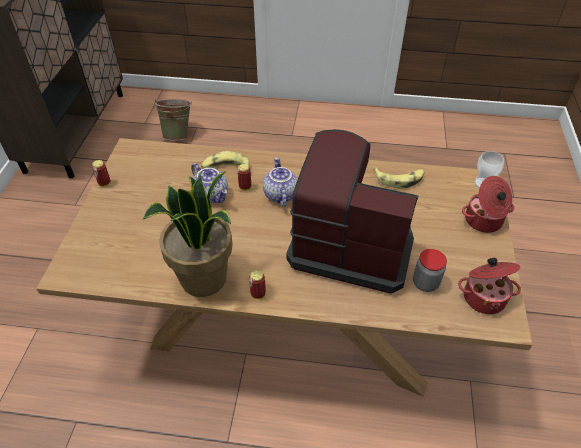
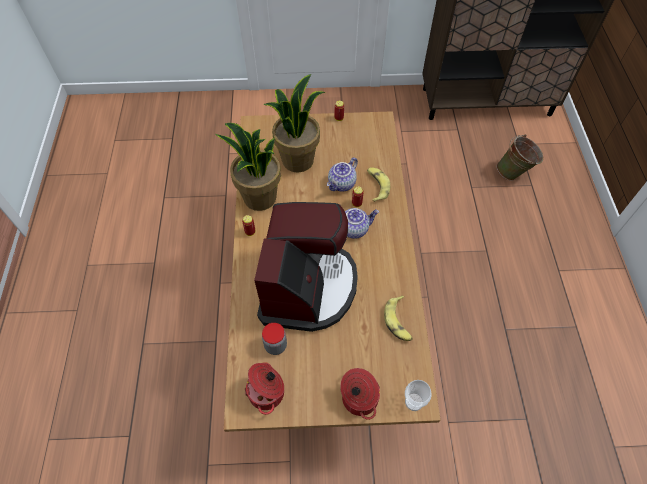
camera: 80 degrees right, 10 degrees up
(155, 231) = (297, 160): none -> potted plant

